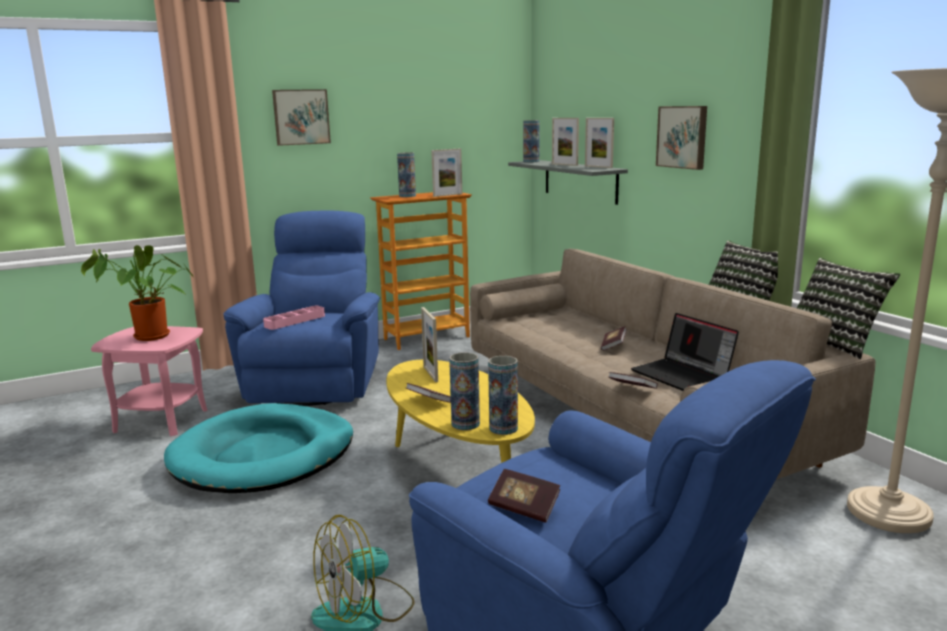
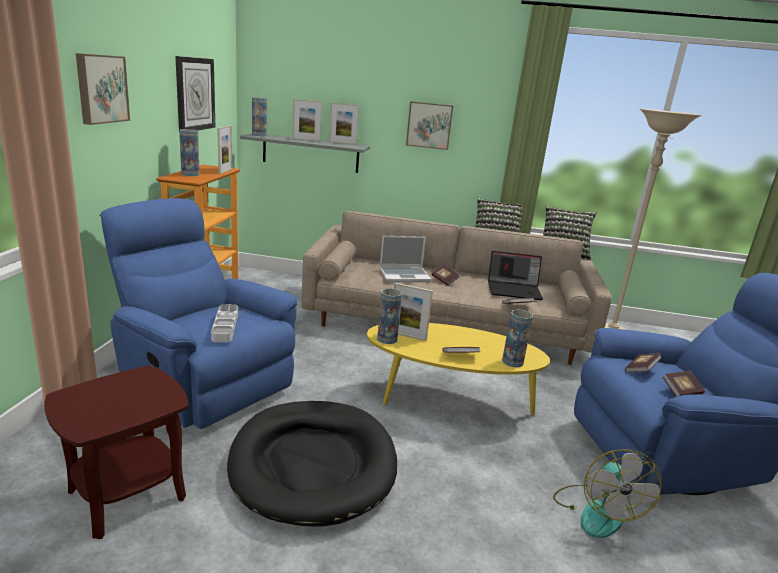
camera: 55 degrees left, 5 degrees up
(148, 337) = (119, 400): potted plant -> none
(161, 420) = (127, 493): pink side table -> brown side table
(264, 455) = (313, 464): turquoise dog bed -> black dog bed
(295, 321) = (225, 326): pink tray -> grey tray
(443, 120) = (195, 94): none -> wall clock
(503, 428) = (532, 355): vase -> vase (387, 339)
(539, 471) = (641, 370): none -> book
(578, 331) = (405, 275): none -> laptop

